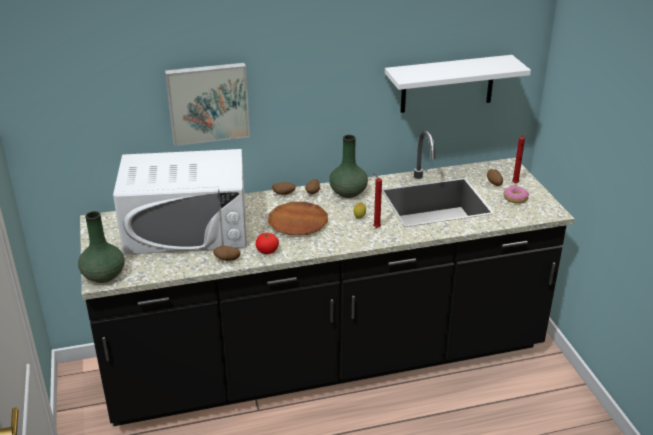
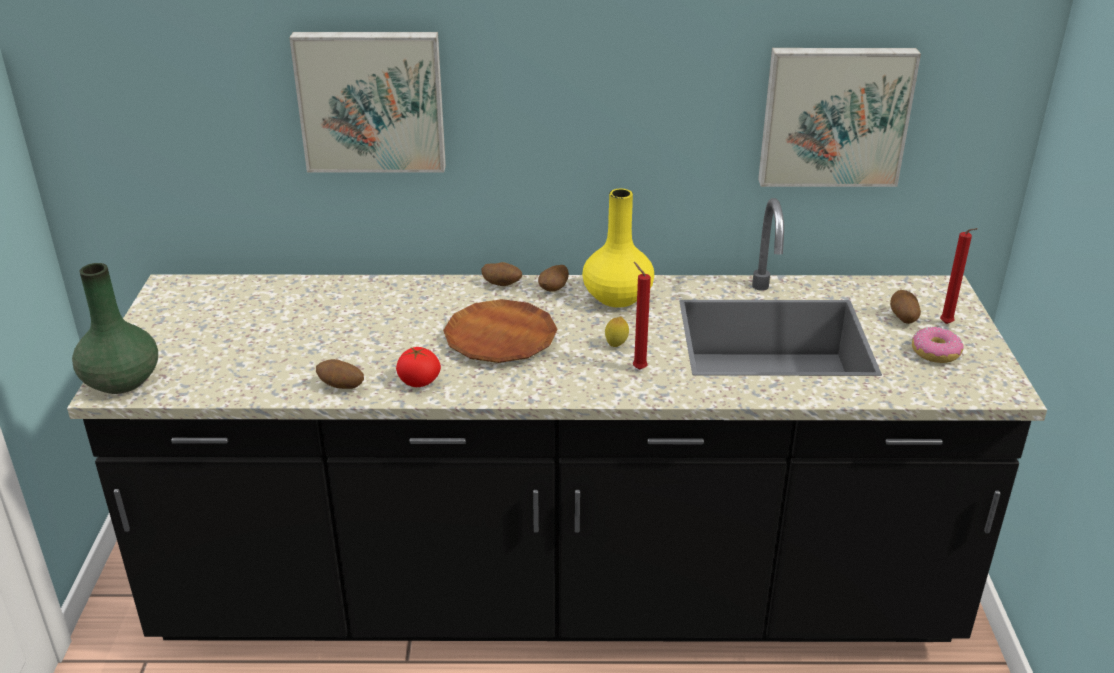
camera: 15 degrees right, 0 degrees up
(187, 229) = (305, 321): white microwave -> none
(348, 192) = (618, 298): green vase -> yellow vase
(447, 84) = (834, 115): white shelf -> picture

